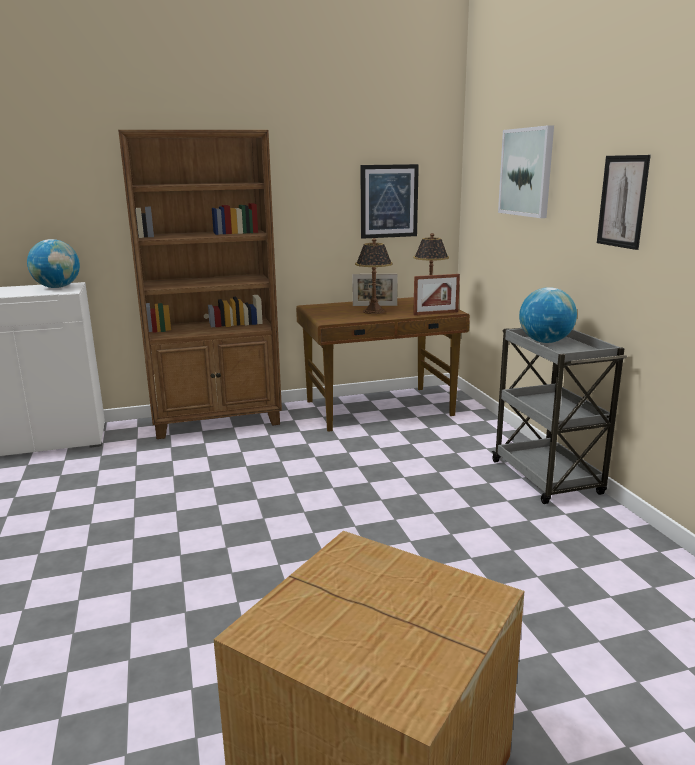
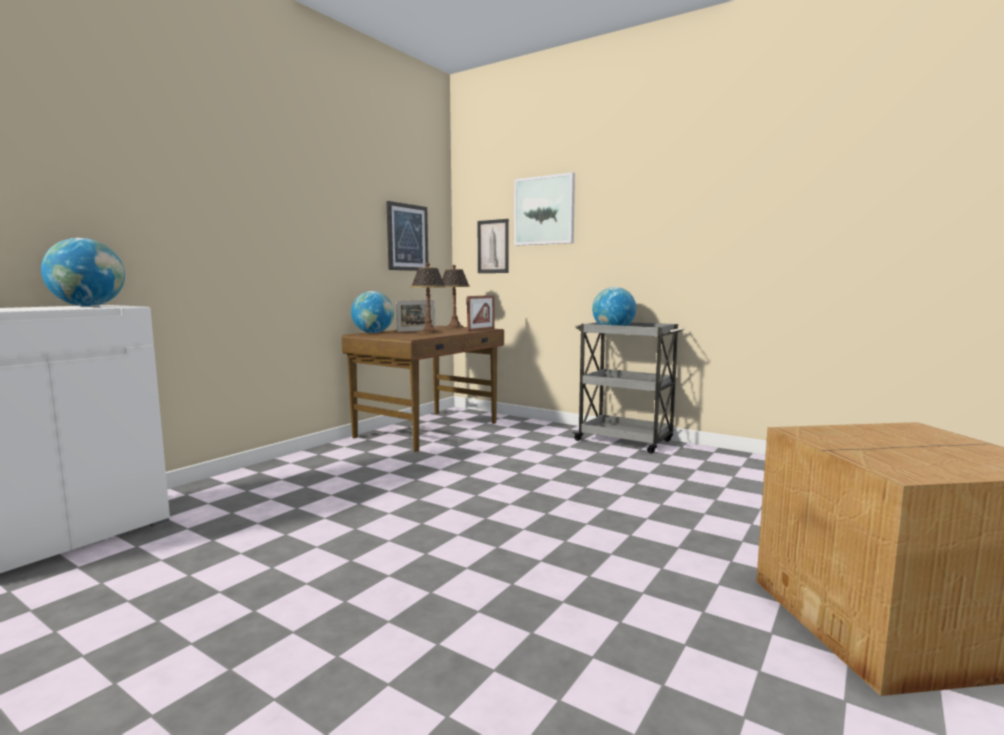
camera: 40 degrees left, 10 degrees down
(218, 421) = (285, 469): brown bookcase -> none
(326, 306) = (373, 333): none -> globe
(623, 201) = (659, 221): picture -> picture (493, 246)

